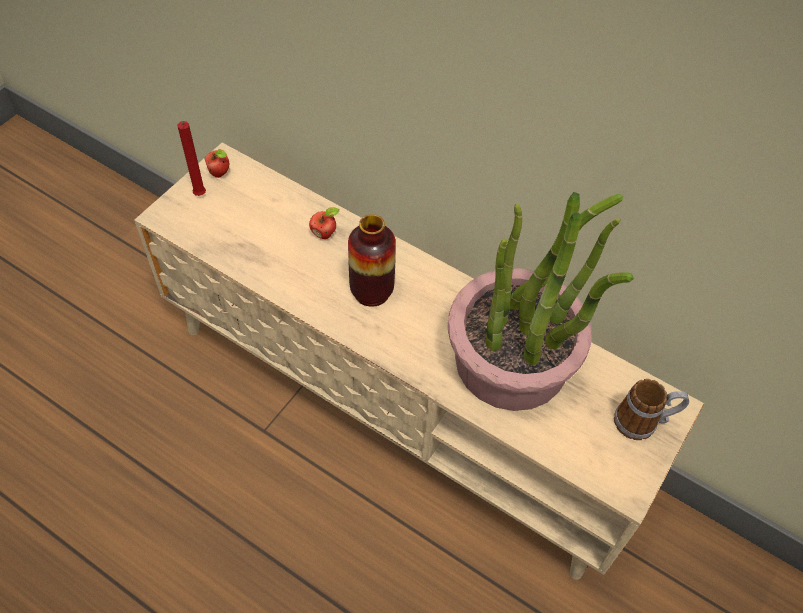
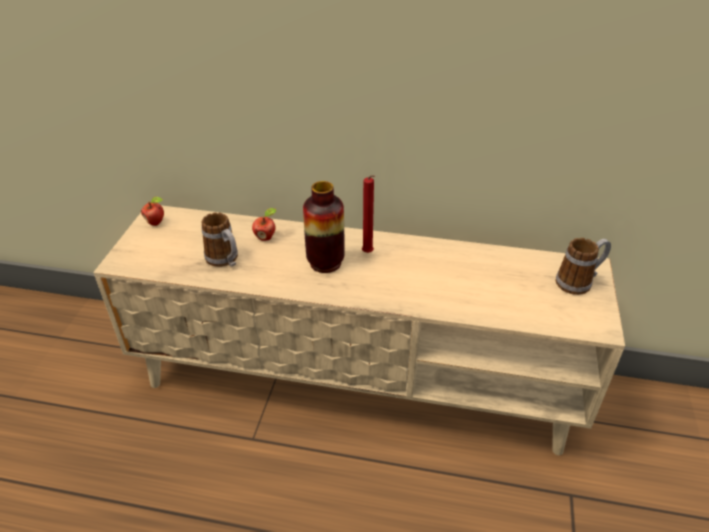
camera: 20 degrees left, 15 degrees down
(200, 196) = (146, 241): red candle -> red candle (368, 253)
(269, 251) = (225, 260): none -> mug
(512, 361) = (461, 274): potted plant -> none

